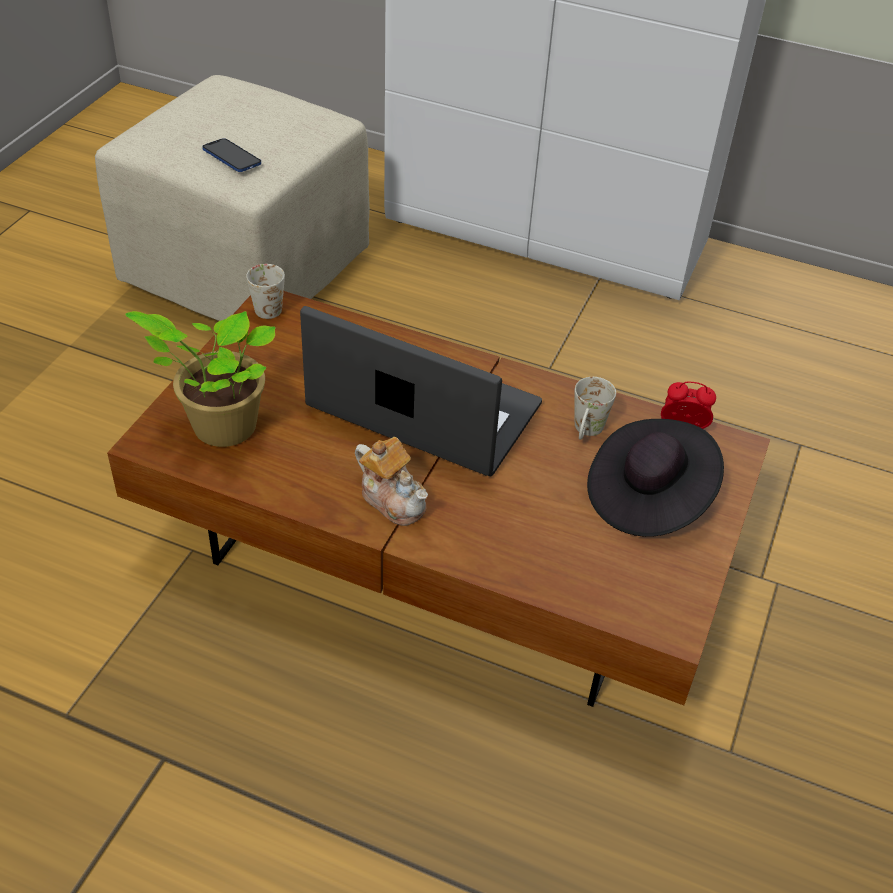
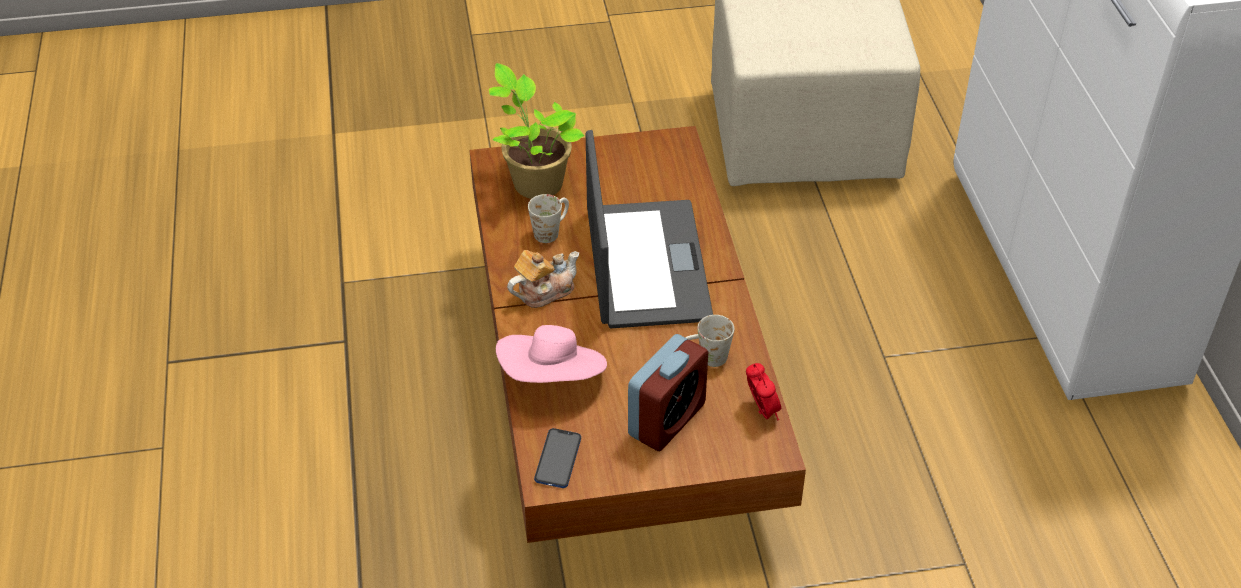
camera: 60 degrees right, 0 degrees up
(231, 157) = (777, 29): phone -> phone (558, 459)
(266, 305) = (674, 140): white mug -> white mug (551, 230)
(393, 499) = (544, 291): teapot -> teapot turned 135 degrees counterclockwise
(527, 553) = (553, 378): none -> pink hat
(648, 497) = (667, 420): black hat -> alarm clock

